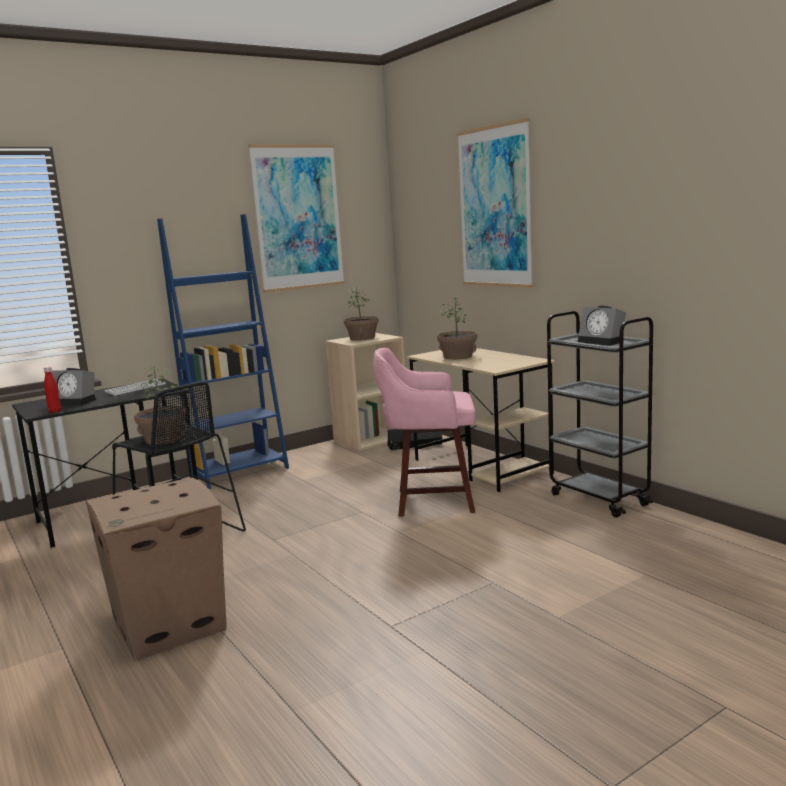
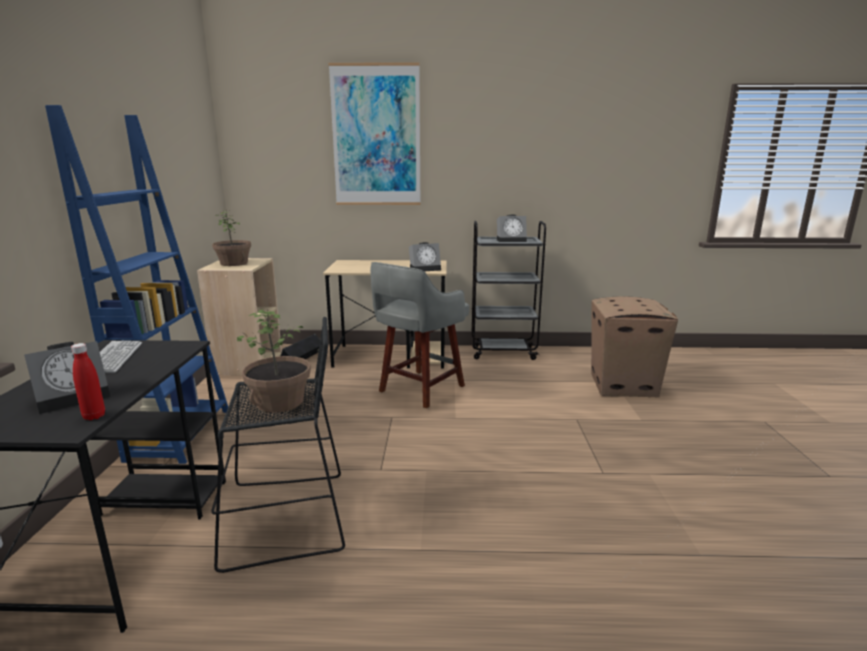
camera: 55 degrees left, 5 degrees up
(171, 625) = (491, 579): cardboard box -> cardboard box (623, 384)
(298, 217) = (163, 128): picture -> none
(431, 501) = (419, 390): pink stool -> grey stool
(458, 356) = (369, 267): potted plant -> none
(496, 365) = (425, 269): none -> alarm clock

